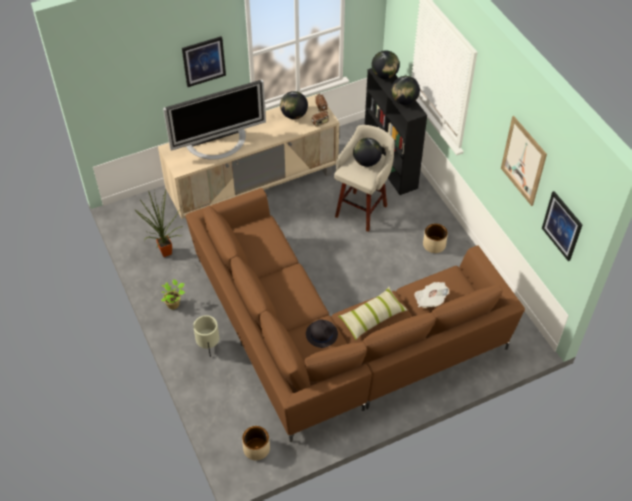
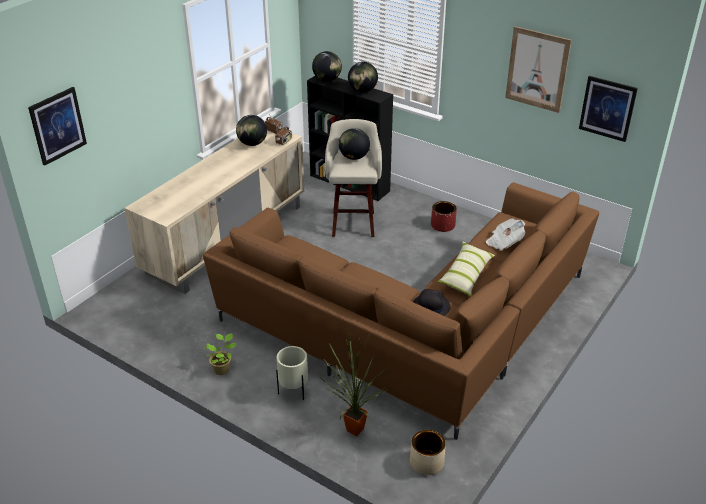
camera: 30 degrees left, 15 degrees down
(164, 253) = (174, 328): potted plant -> potted plant (353, 432)
(204, 61) = (153, 92): picture -> picture (57, 125)
(218, 143) = (191, 186): television -> none
(434, 245) = (443, 225): beige planter -> red planter

